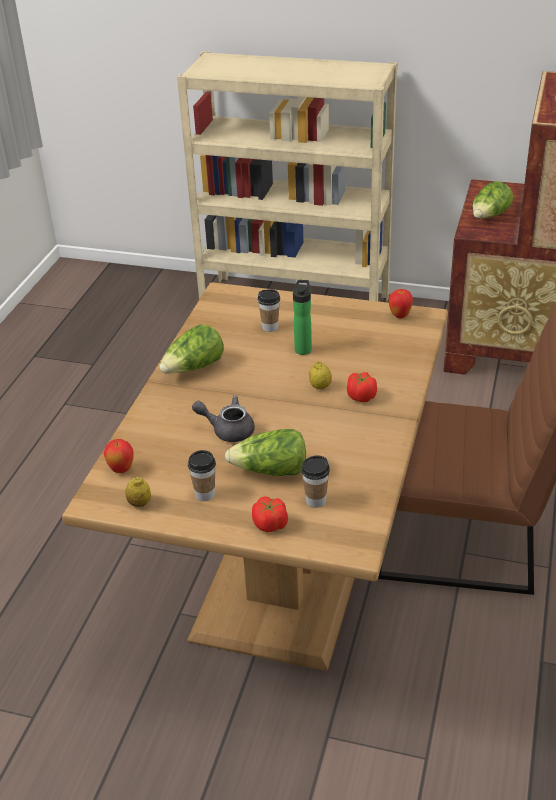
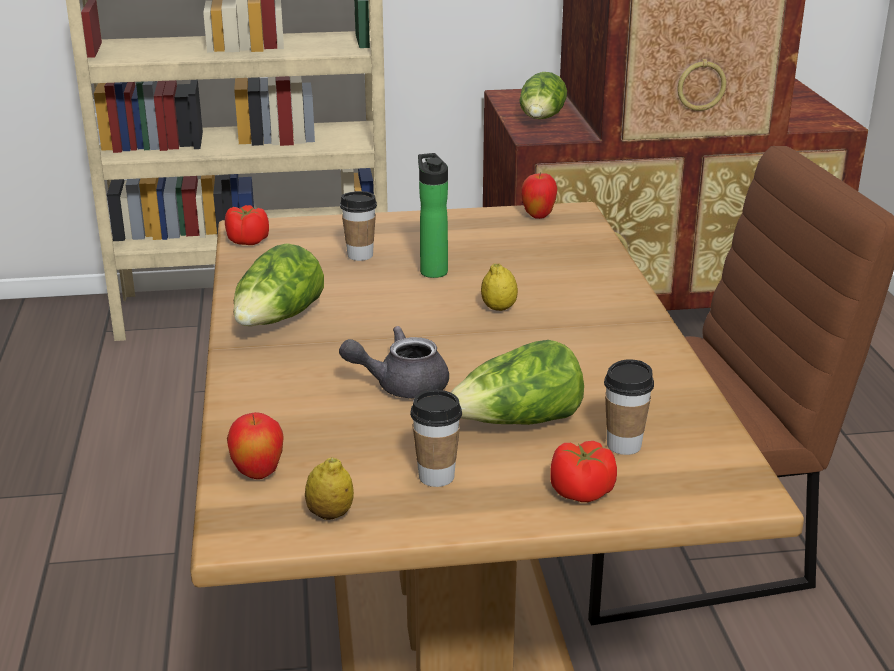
camera: 25 degrees left, 10 degrees down
(361, 396) = (570, 309): tomato -> tomato (247, 241)

